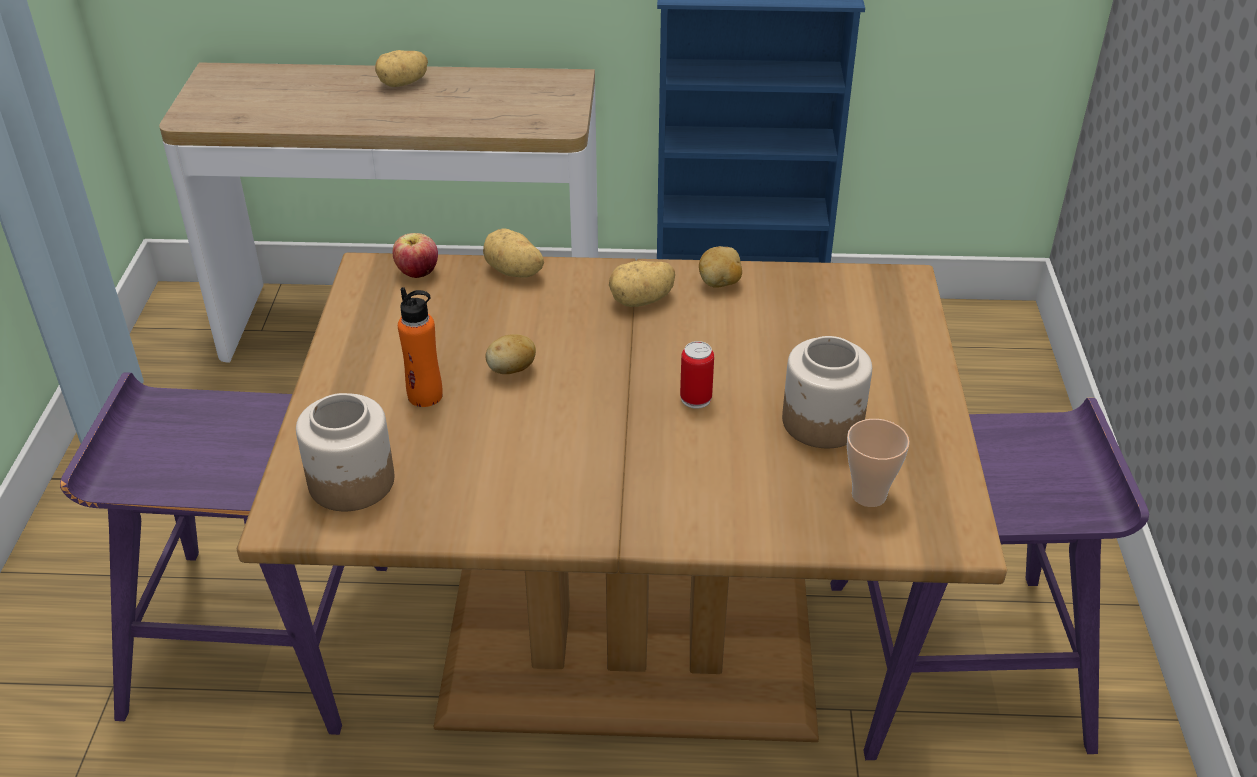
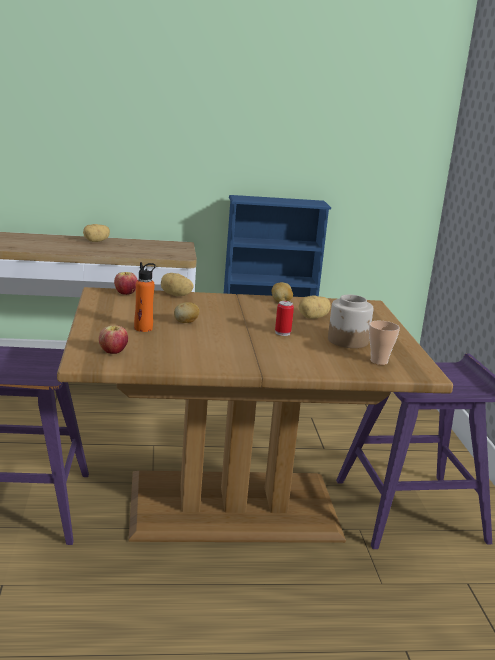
camera: 10 degrees left, 20 degrees down
(350, 481) = (113, 352): jar -> apple
(642, 301) = (244, 305): potato -> potato (313, 318)

